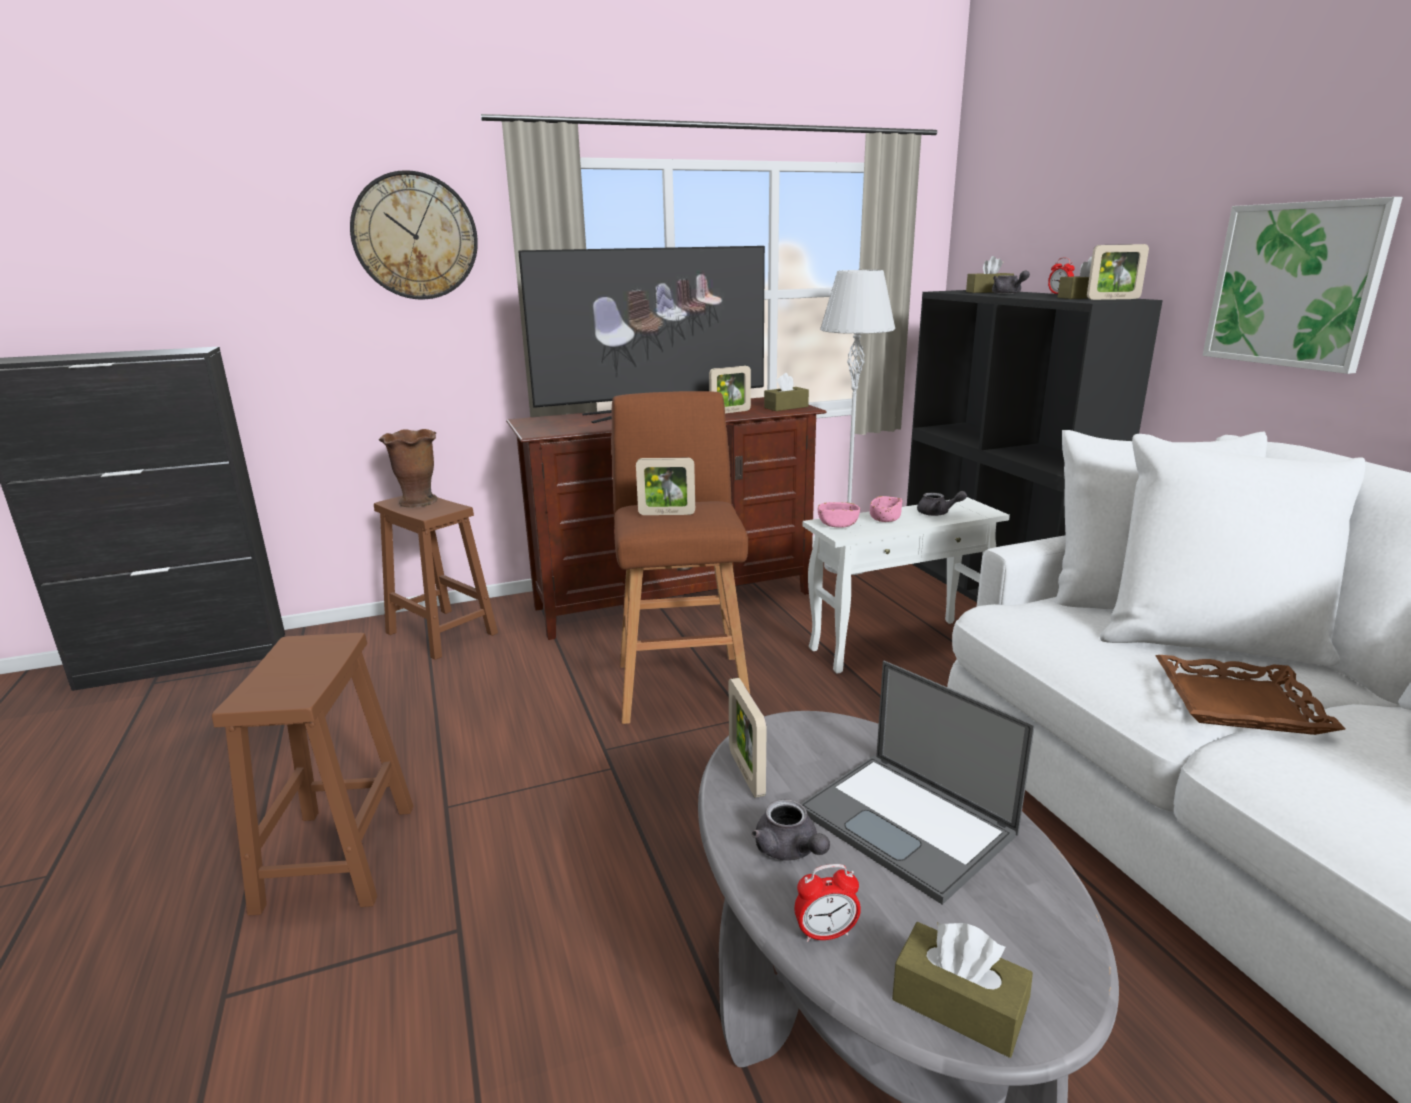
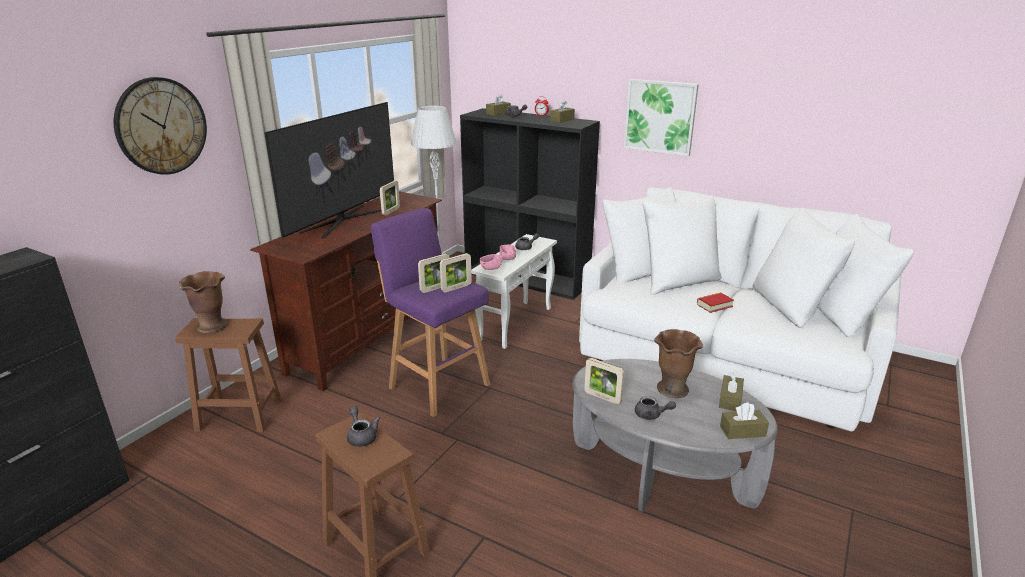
camera: 40 degrees left, 5 degrees up
(312, 660) = (361, 436): none -> grey teapot
(682, 684) = (437, 384): brown stool -> purple stool
(786, 407) = (416, 201): brown tissue box -> brown tissue box (730, 399)
(825, 933) = (692, 432): alarm clock -> none
(909, 823) = (672, 389): laptop -> brown vase
(1113, 299) = (578, 121): picture frame -> picture frame (456, 288)
(1238, 704) = (714, 305): brown tray -> book

